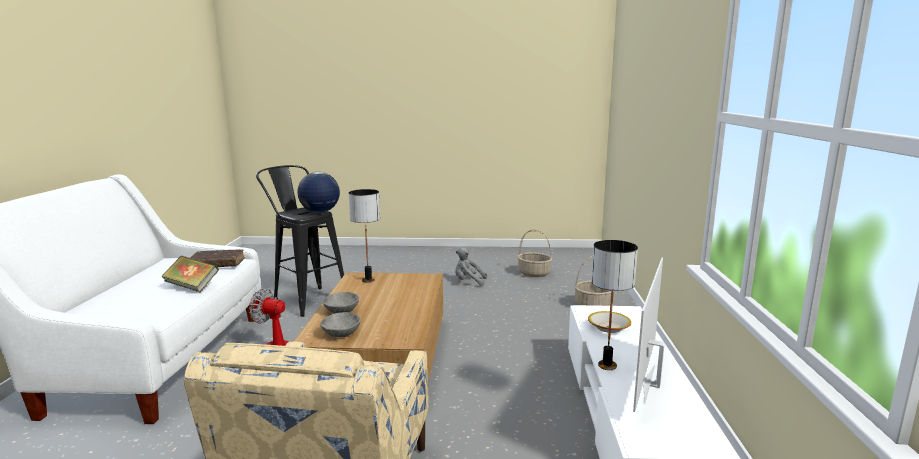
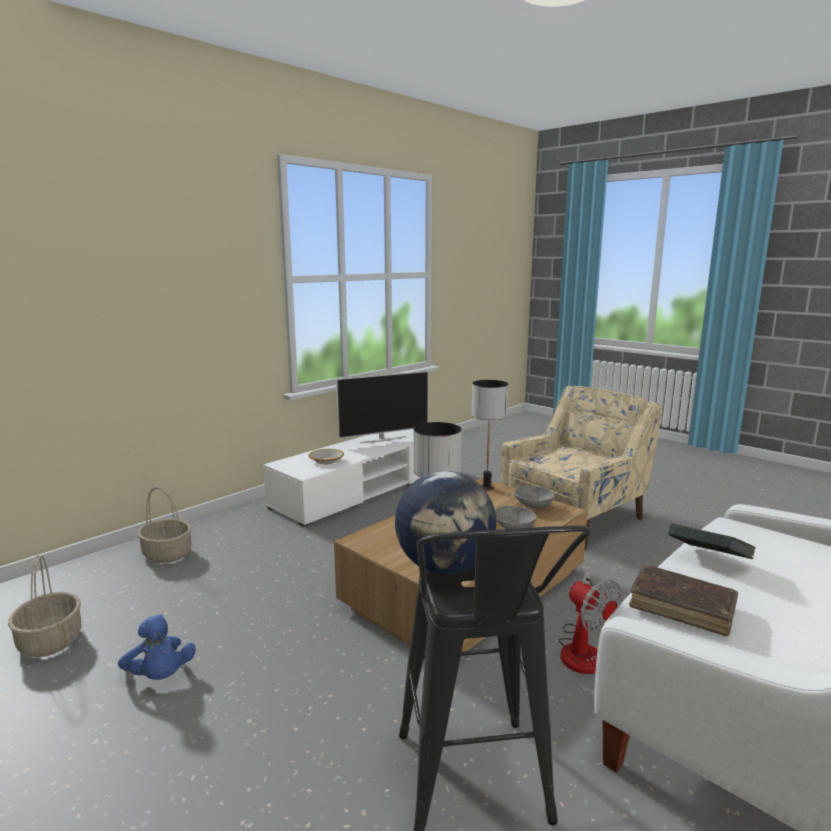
camera: 140 degrees left, 0 degrees up
(468, 281) = (160, 676): grey plush toy -> blue plush toy
(607, 365) = (383, 449): table lamp -> table lamp (486, 488)

